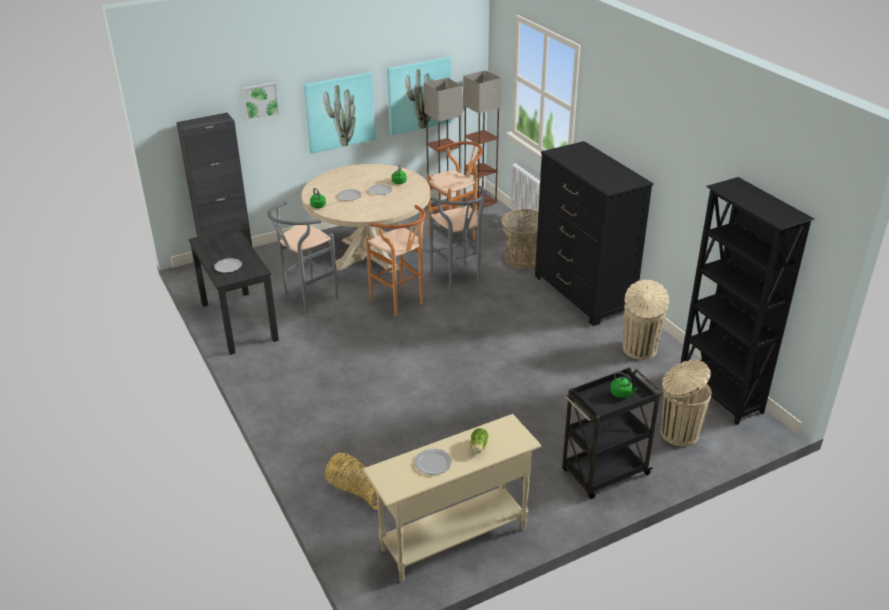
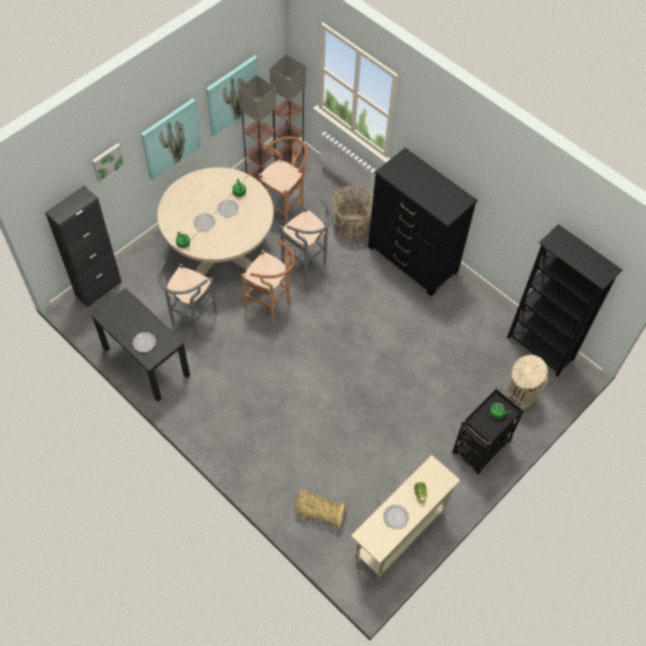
camera: 20 degrees left, 25 degrees up
(639, 350) = (472, 315): beige trash can -> none

